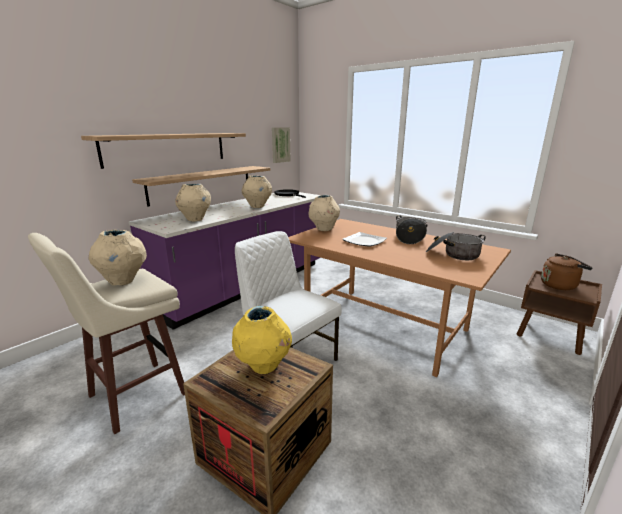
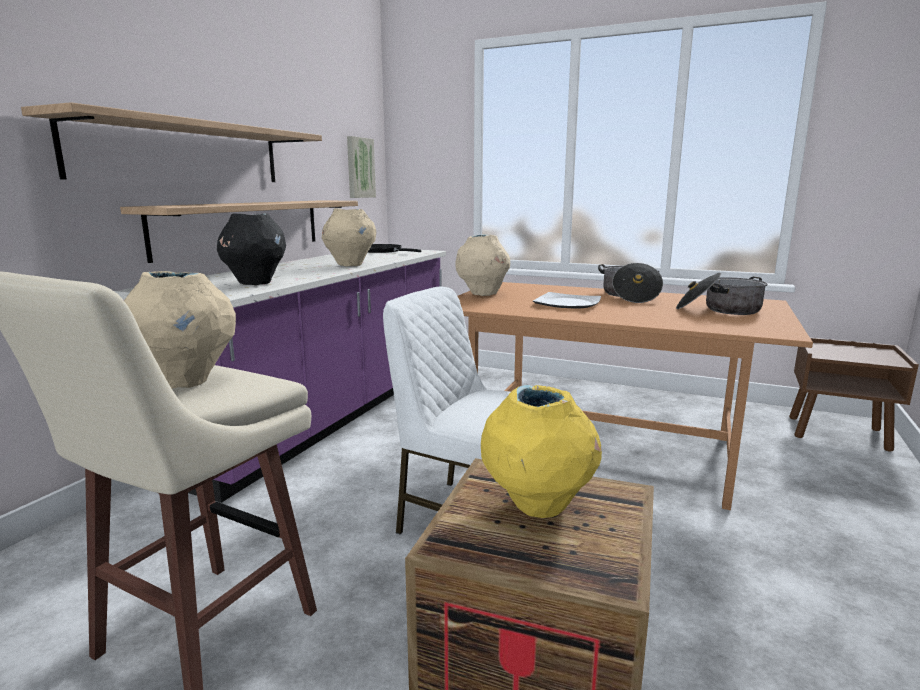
camera: 15 degrees left, 5 degrees down
(195, 219) = (255, 283): beige vase -> black vase
(560, 285) = (847, 352): brown kettle -> none

